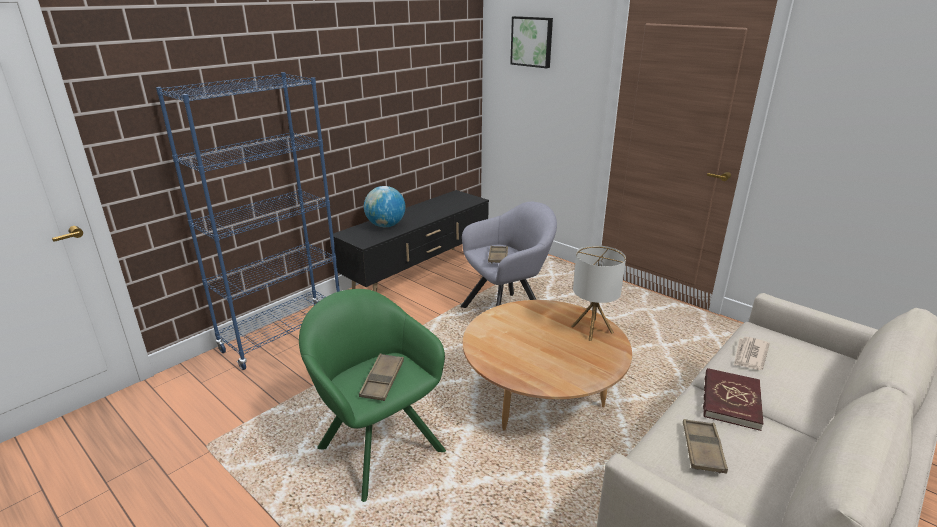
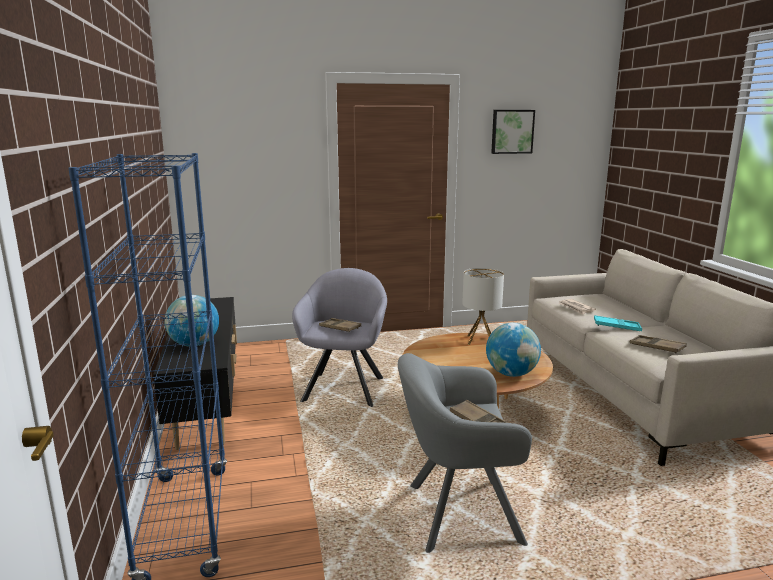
camera: 55 degrees left, 10 degrees down
(377, 445) = (456, 514): green armchair -> grey armchair
(532, 41) = (234, 128): picture -> picture (512, 131)
(533, 371) = (511, 374): none -> globe
(730, 401) = (617, 327): red book -> turquoise tray

